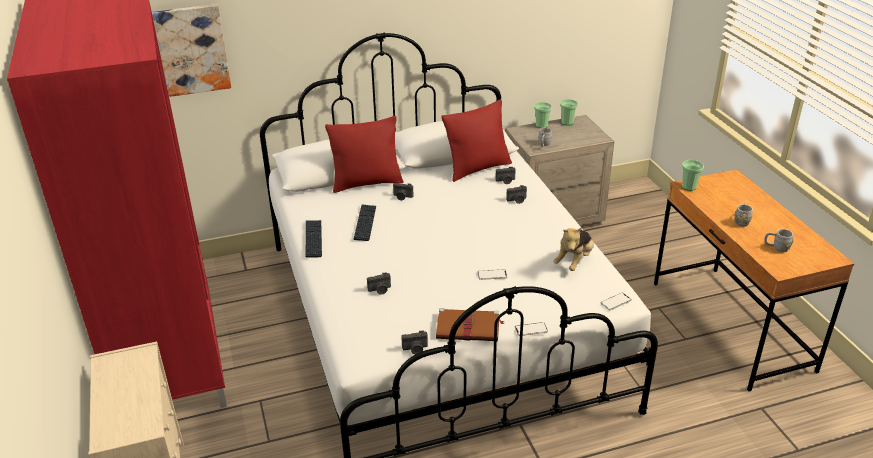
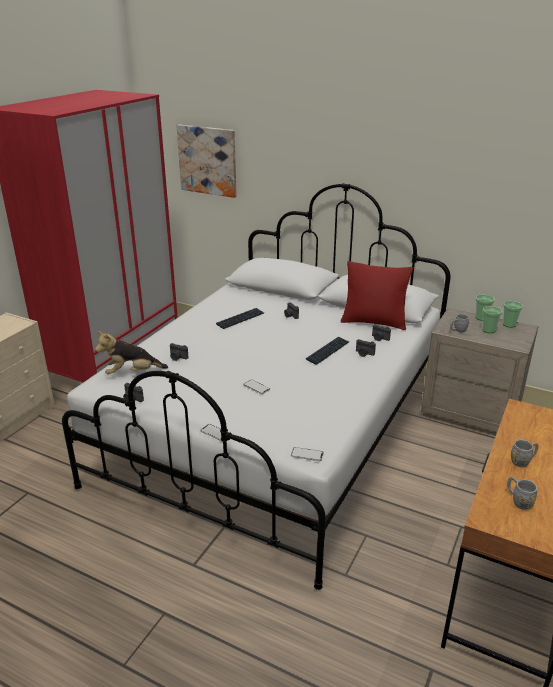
camera: 45 degrees right, 5 degrees down
(313, 239) = (197, 313): keyboard -> keyboard (328, 351)
(367, 183) = (285, 299): red pillow -> none
(469, 328) = (182, 407): brown book -> none
(574, 261) = (330, 412): plush toy -> plush toy (132, 373)
(689, 187) = (520, 410): cup -> cup (488, 330)

